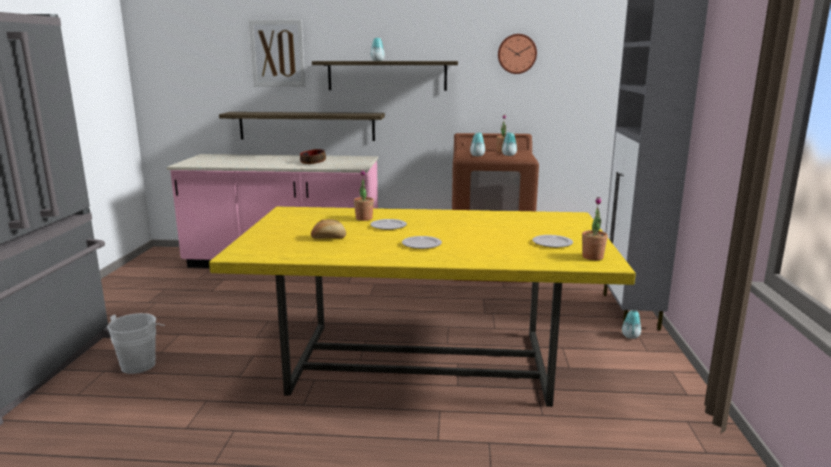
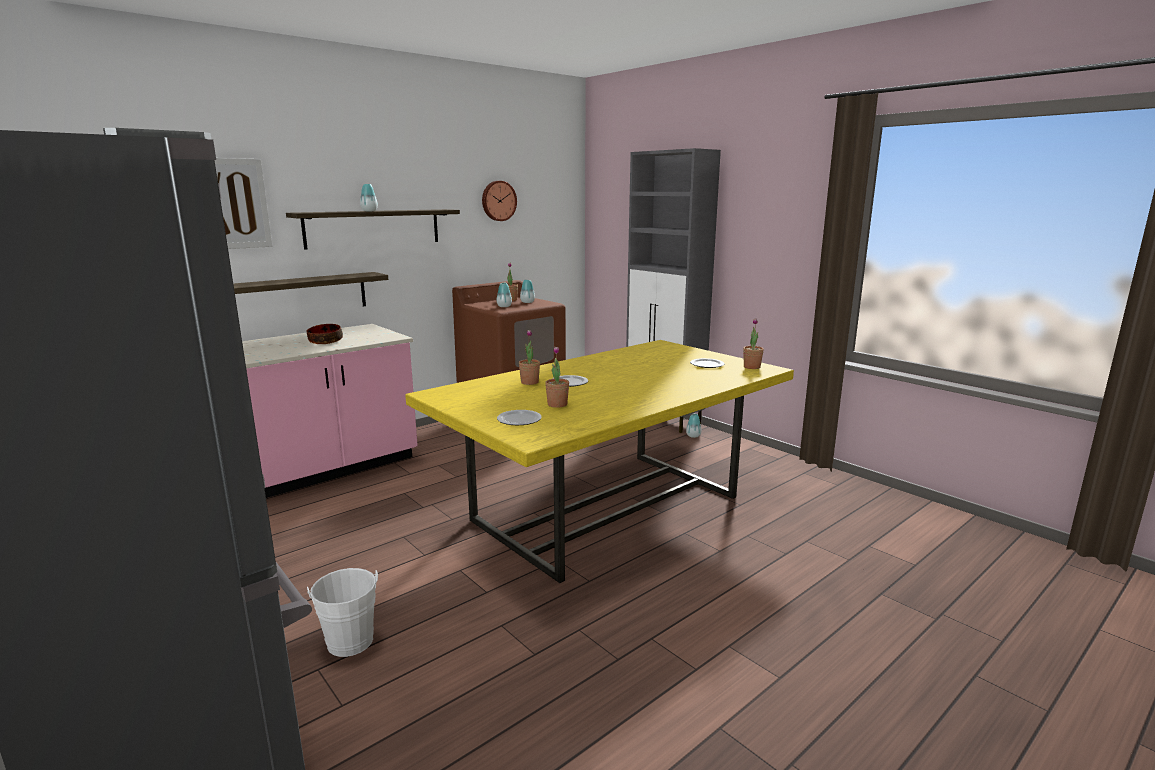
camera: 45 degrees left, 0 degrees up
(328, 238) = (557, 404): bread -> potted plant
(421, 244) = (638, 388): plate -> plate (519, 420)

